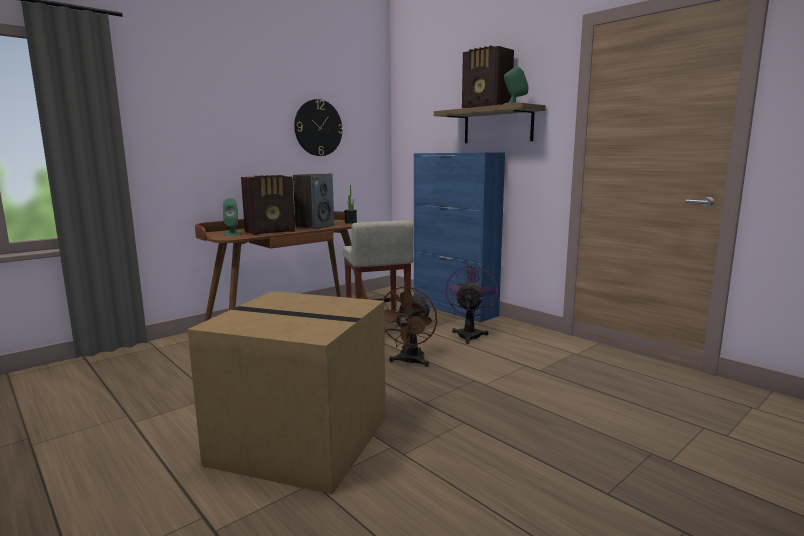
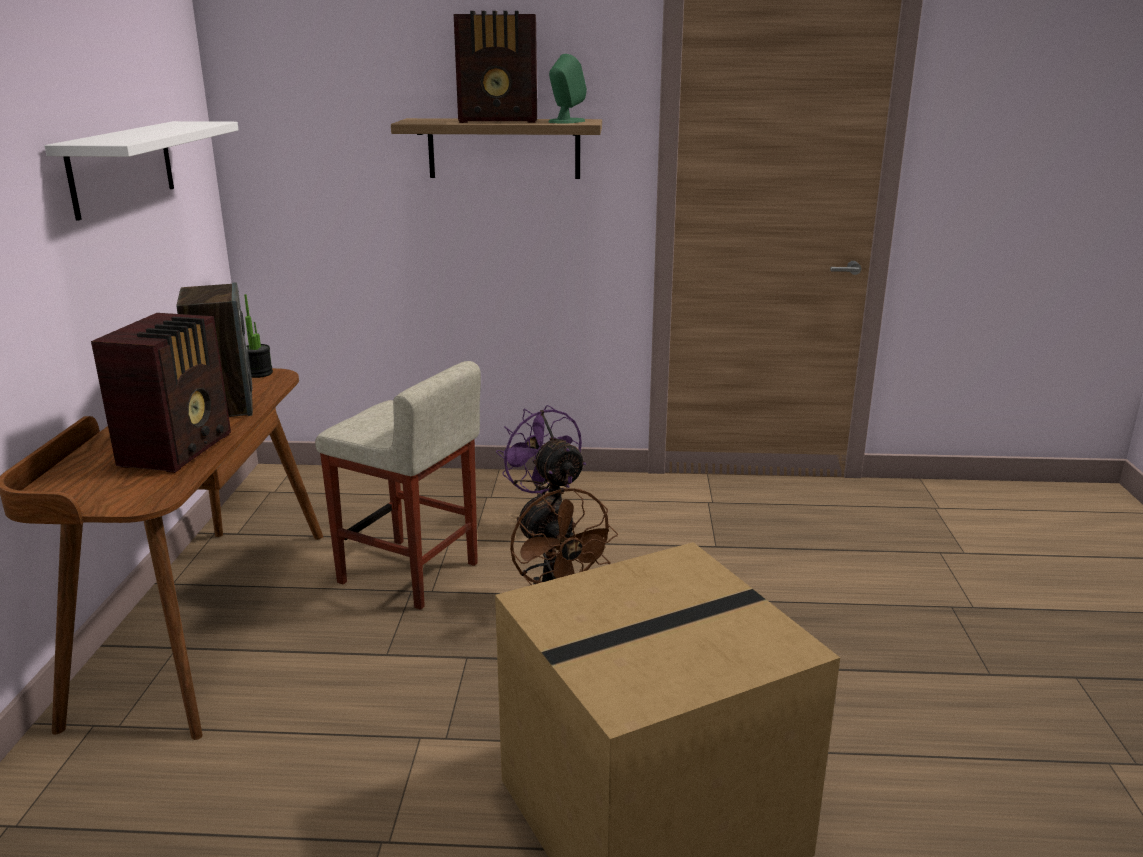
camera: 45 degrees left, 10 degrees up
(232, 234) = (110, 483): green speaker -> none
(318, 128) = (122, 167): wall clock -> white shelf
(454, 309) = (449, 480): blue cabinet -> none

